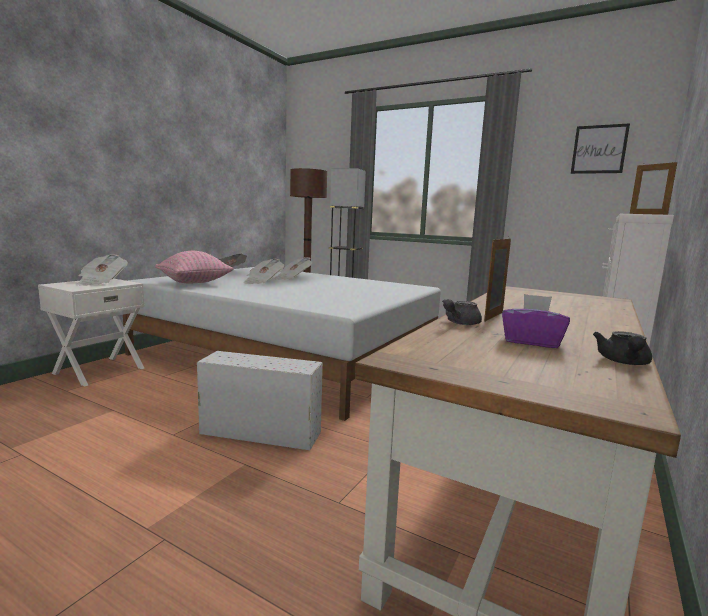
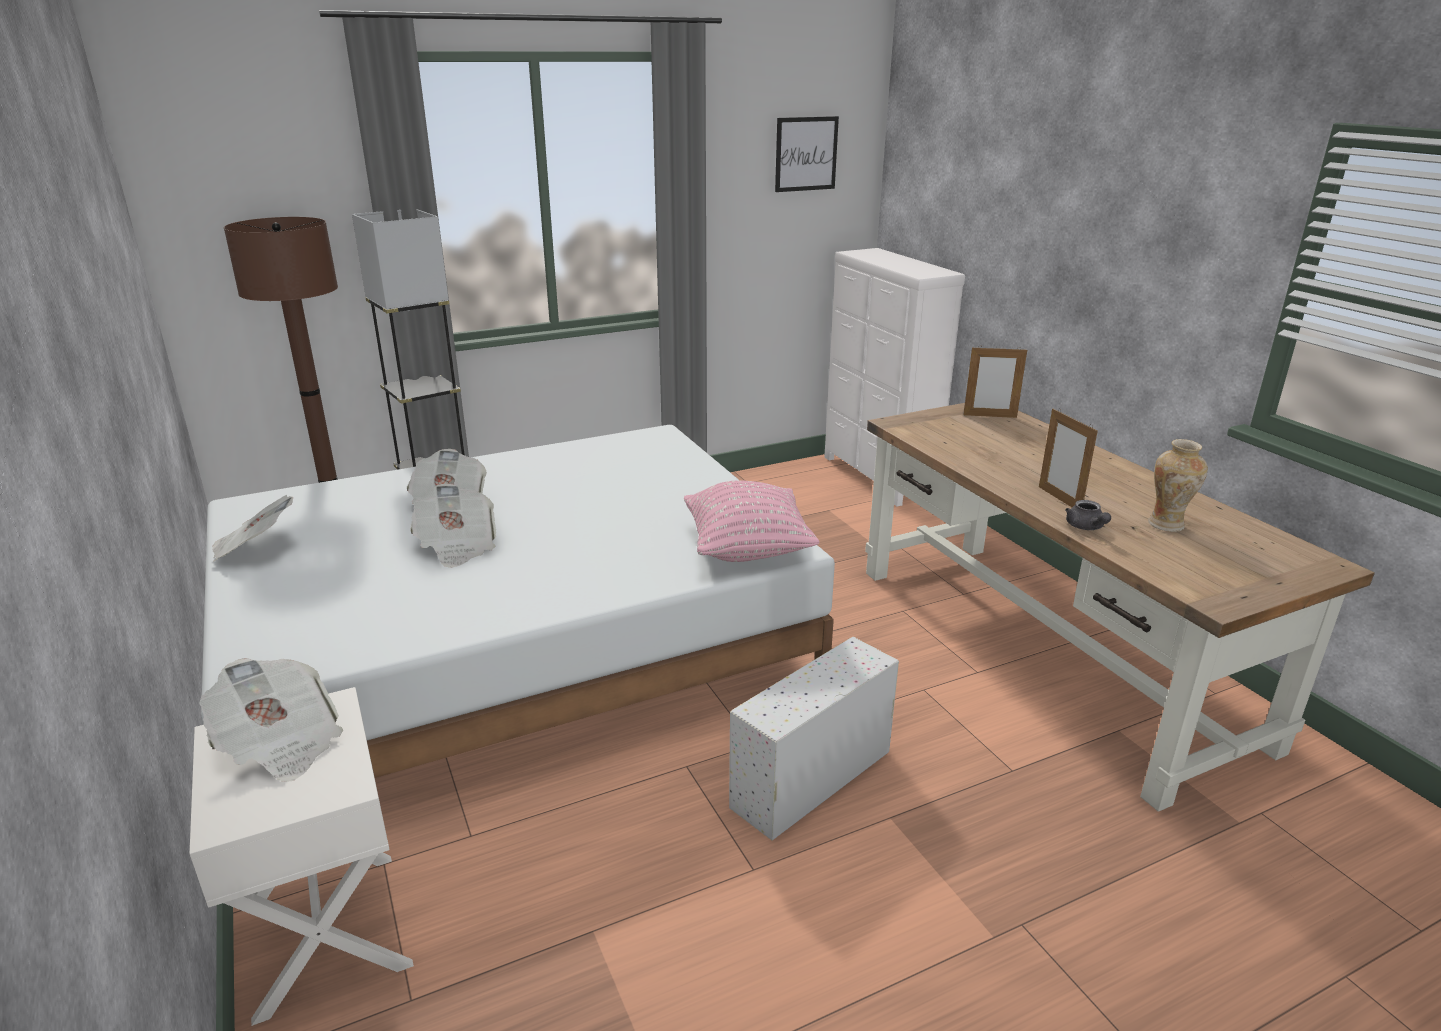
camera: 55 degrees left, 15 degrees up
(195, 283) = (381, 622): pink pillow -> pink pillow (747, 549)
(531, 342) = (1167, 525): purple tissue box -> vase
(623, 362) = (1234, 519): black teapot -> none
(648, 214) = (927, 270): picture frame -> picture frame (990, 416)

